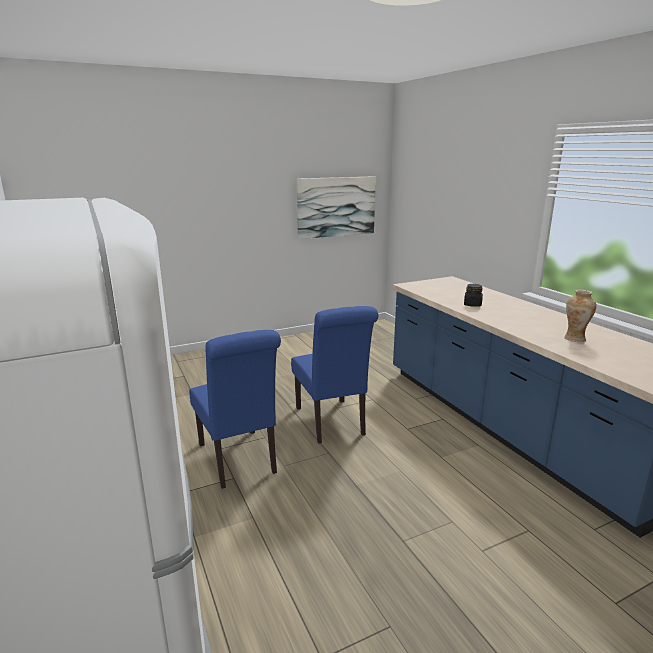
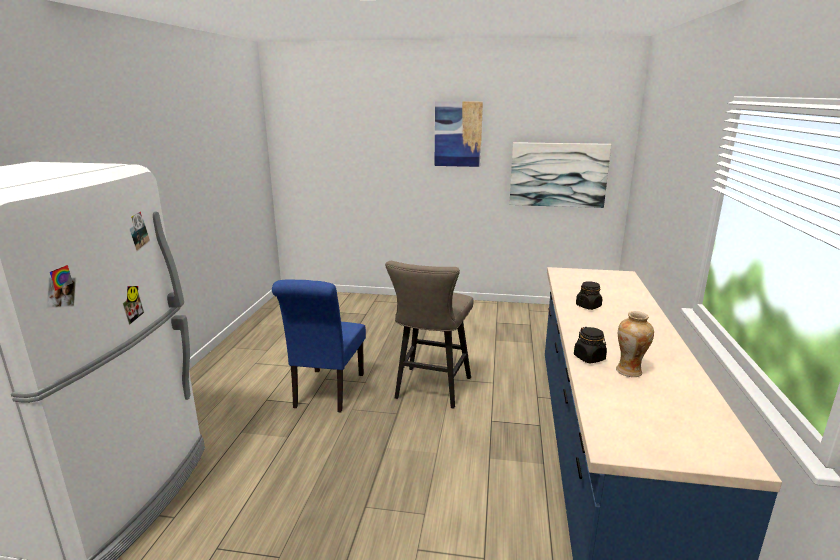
camera: 35 degrees right, 0 degrees up
(244, 172) = (458, 134): none -> picture
(332, 423) = (430, 390): blue chair -> beige stool
(540, 337) = (589, 358): none -> black jar

